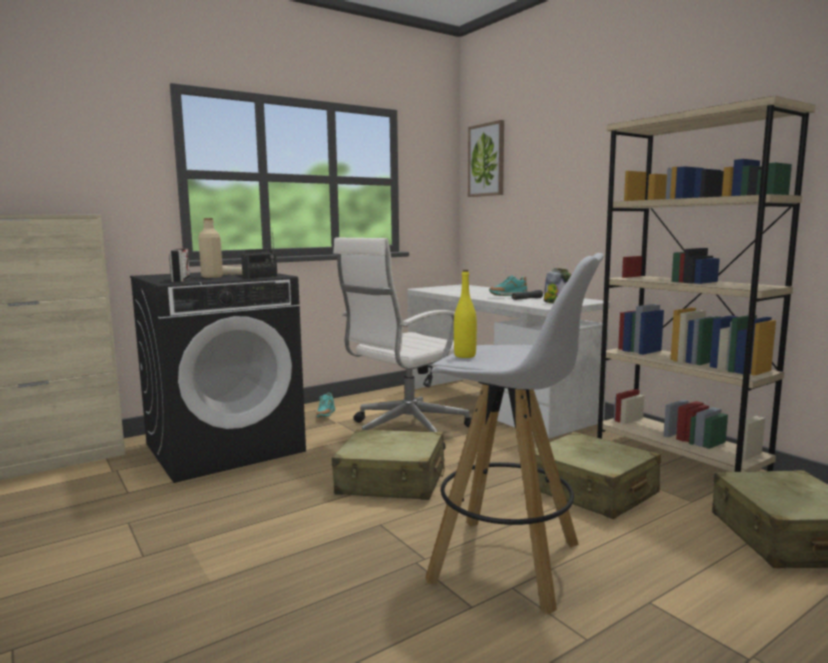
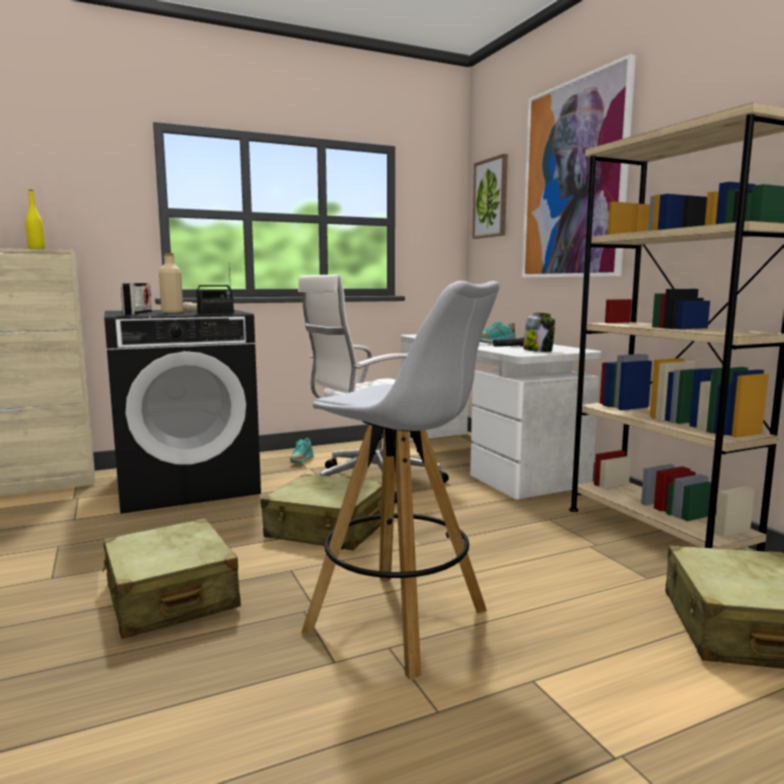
camera: 10 degrees right, 0 degrees up
(465, 356) = (355, 393): yellow bottle -> yellow bottle (36, 249)
(575, 148) = (574, 181): none -> picture
(592, 491) = (536, 557): beige suitcase -> beige suitcase (170, 597)

